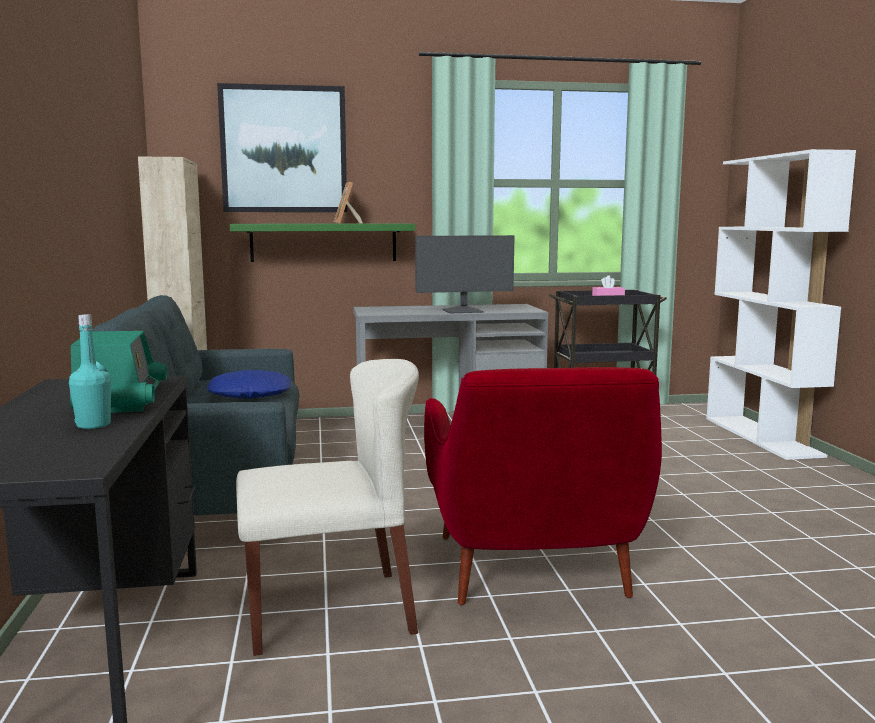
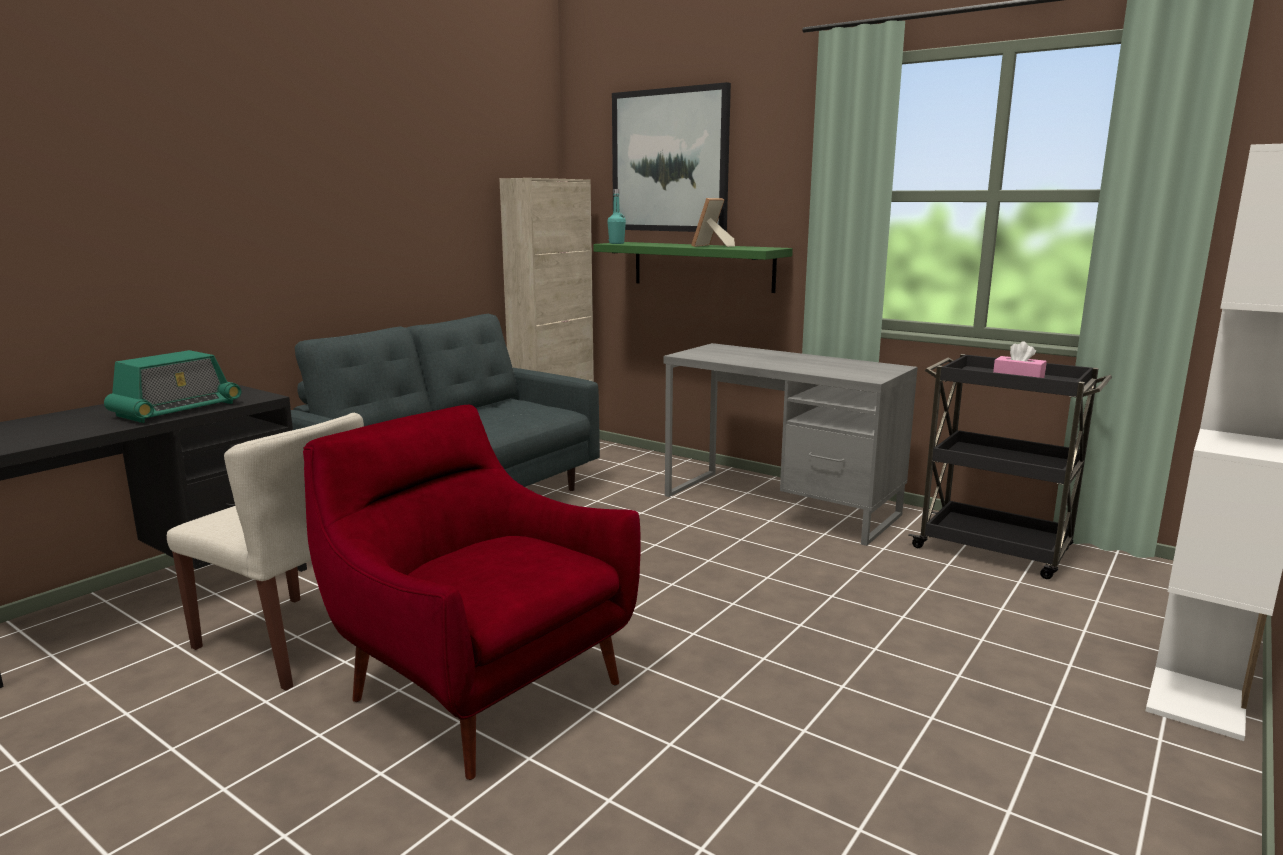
camera: 45 degrees right, 5 degrees up
(93, 425) = (86, 427): turquoise bottle -> turquoise bottle (616, 243)
(250, 394) = (499, 422): blue pillow -> none
(463, 311) = (786, 366): monitor -> none
(531, 571) = (479, 686): red armchair -> red armchair turned 90 degrees clockwise

